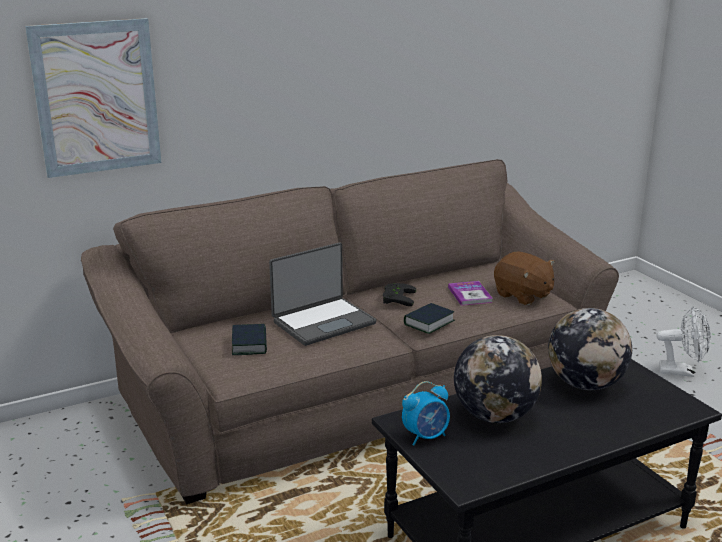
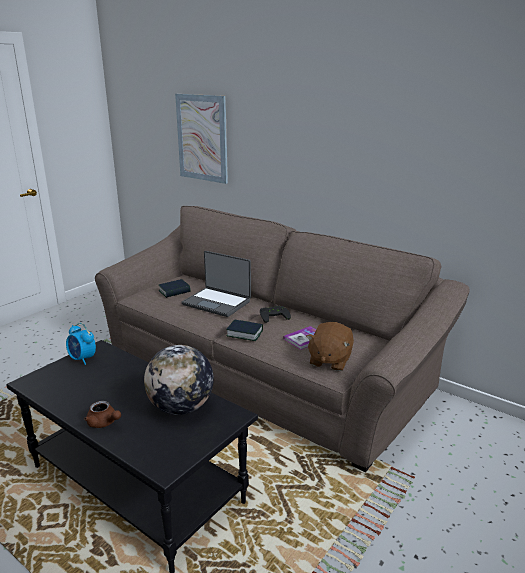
camera: 65 degrees right, 0 degrees up
(494, 416) = (116, 377): globe -> none
(597, 434) = (104, 423): none -> brown teapot
(682, 371) = (458, 542): white fan -> none

